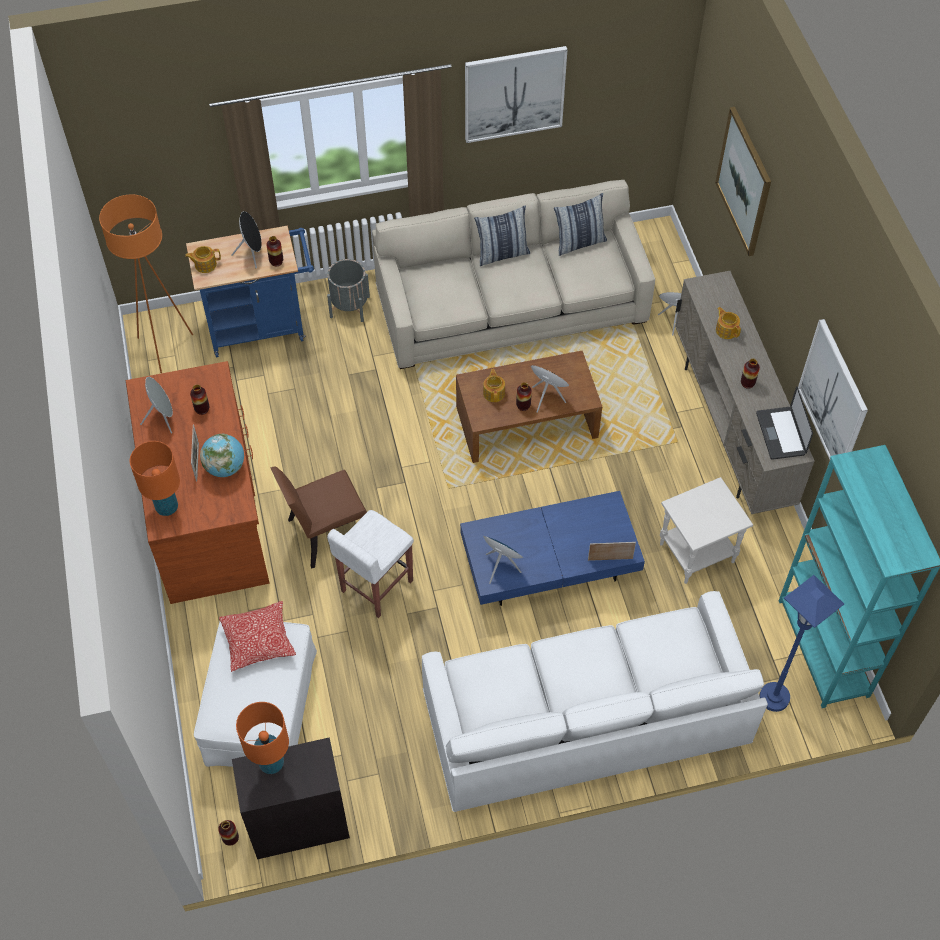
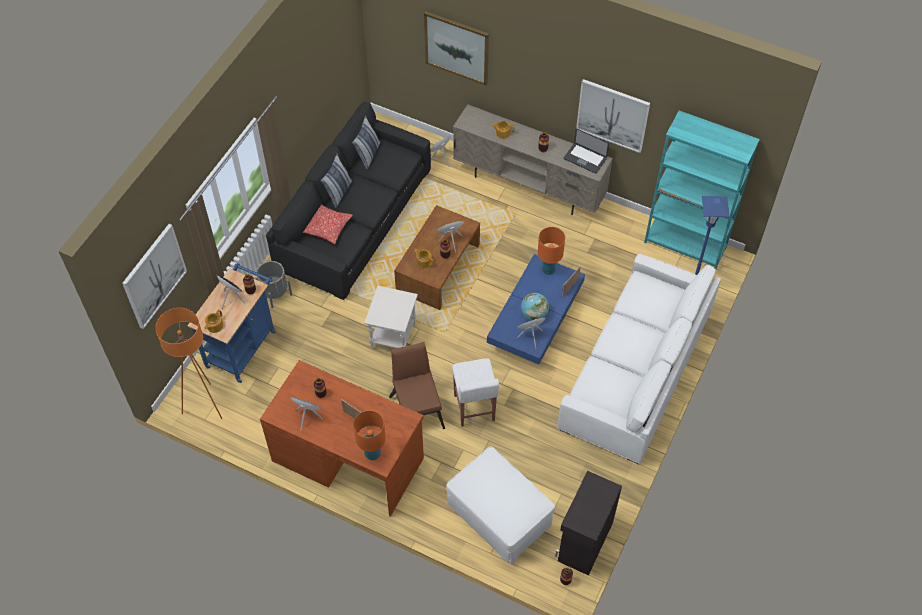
camera: 50 degrees left, 0 degrees up
(225, 467) = (373, 408): globe -> globe (534, 314)
(258, 641) = (480, 475): pillow -> pillow (327, 227)
(271, 763) = (579, 507): orange table lamp -> orange table lamp (548, 270)
(326, 532) = (416, 408): brown chair -> brown chair turned 150 degrees clockwise
(511, 304) = (354, 219): beige sofa -> black sofa
(514, 94) = (297, 92): picture -> picture (154, 276)
(697, 552) = (586, 254): white side table -> white side table (392, 336)

